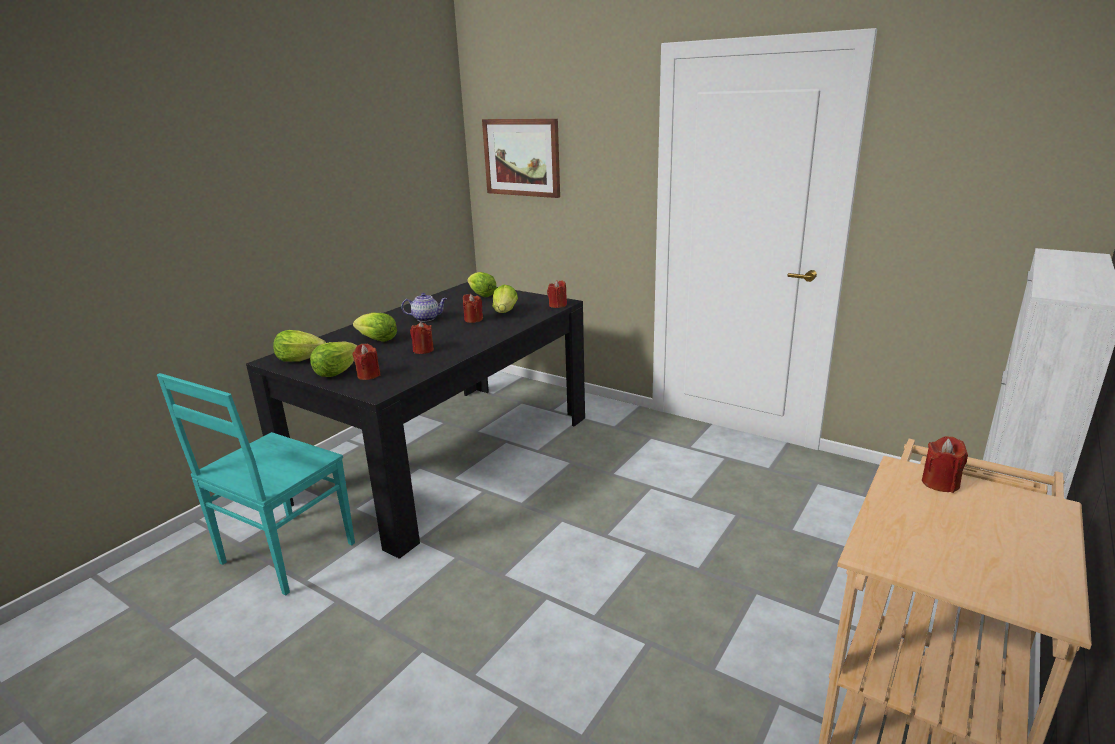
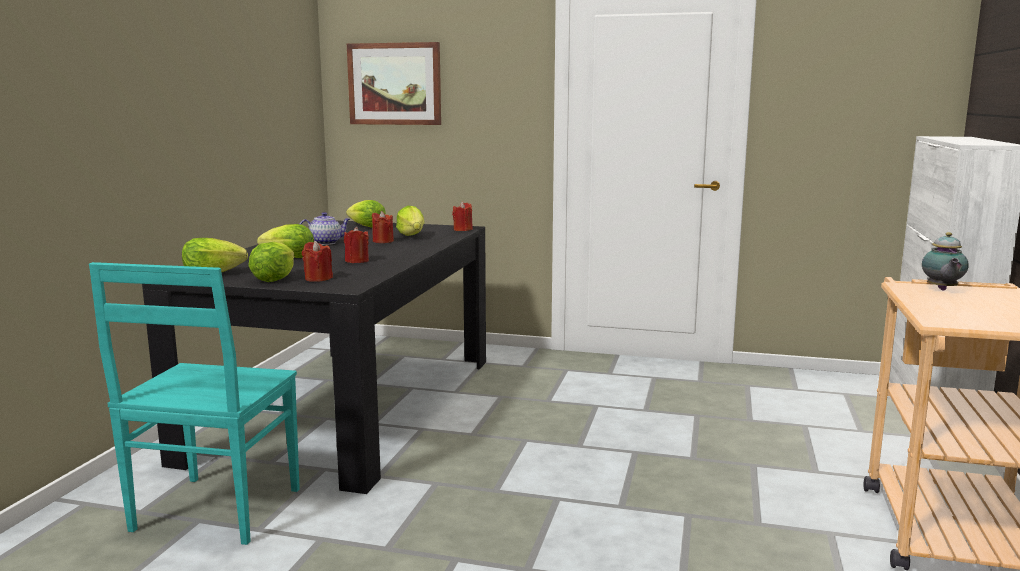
camera: 20 degrees left, 10 degrees down
(940, 483) = (941, 290): red candle -> teapot

